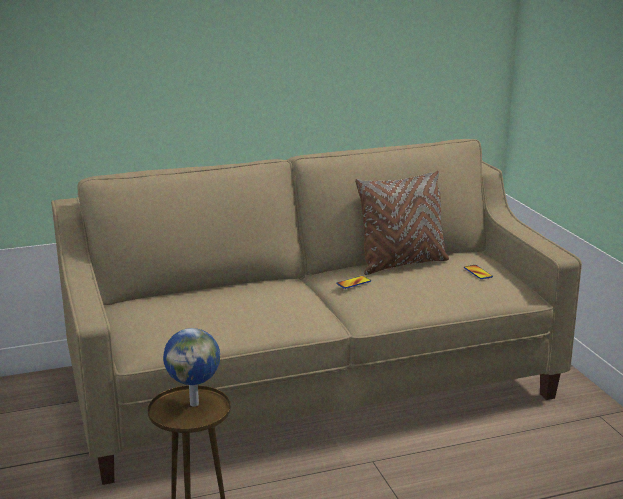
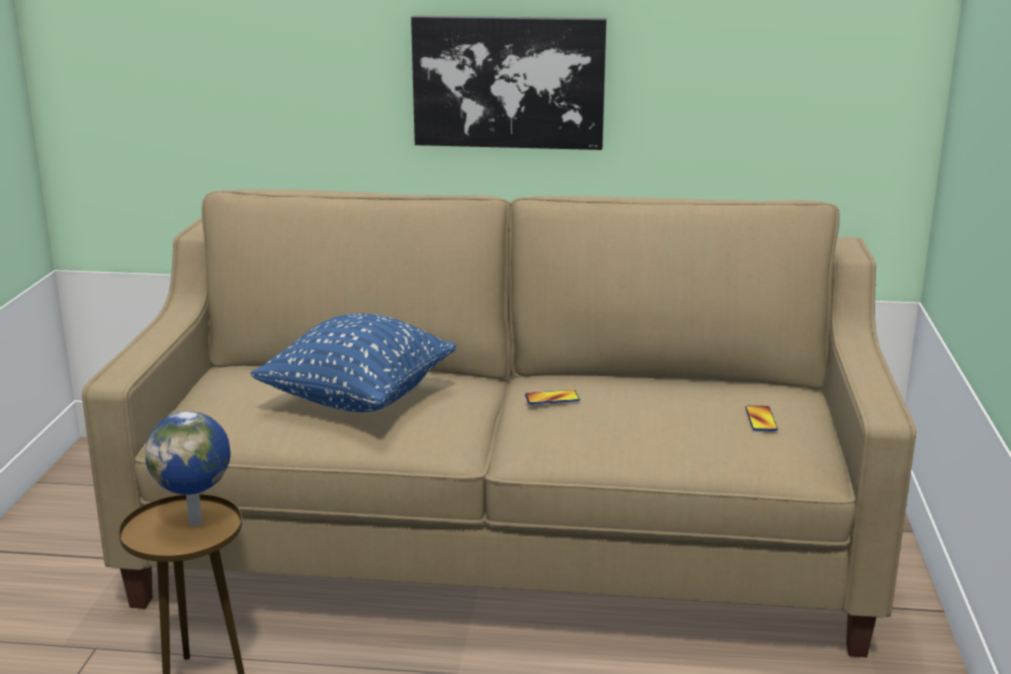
camera: 25 degrees right, 0 degrees up
(237, 306) = (358, 399): none -> blue pillow
(263, 82) = (509, 82): none -> picture
(402, 264) = (655, 384): brown pillow -> none

